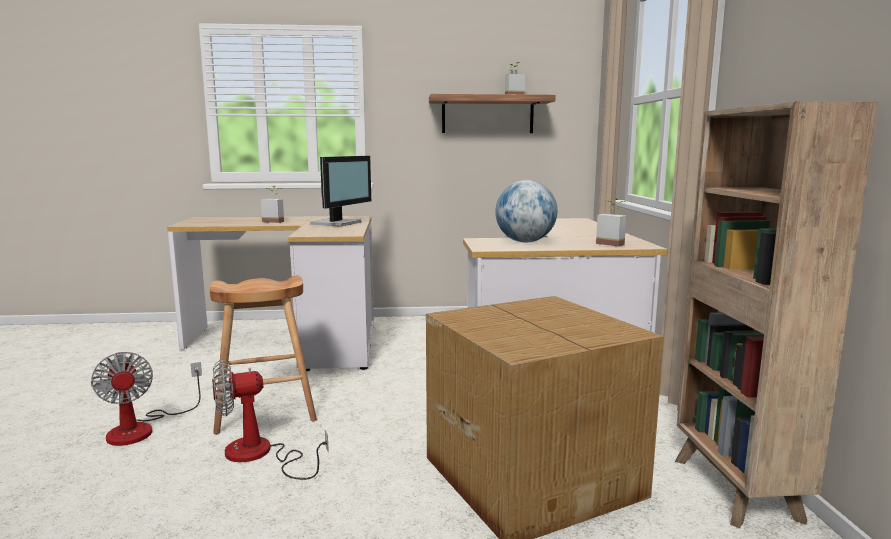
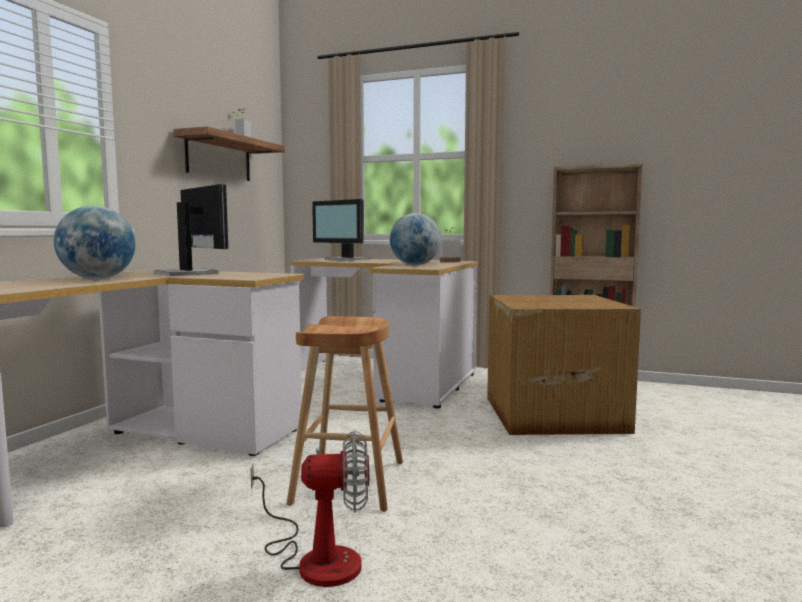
camera: 65 degrees left, 5 degrees down
(260, 455) = (457, 491): fan -> none
(275, 221) = (98, 279): potted plant -> globe
(570, 224) = (346, 260): none -> monitor

